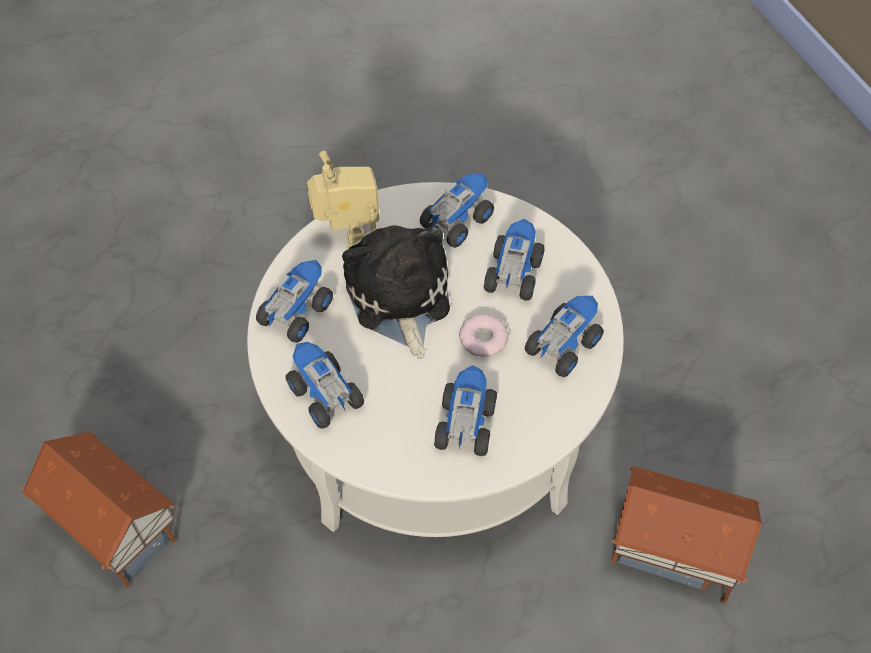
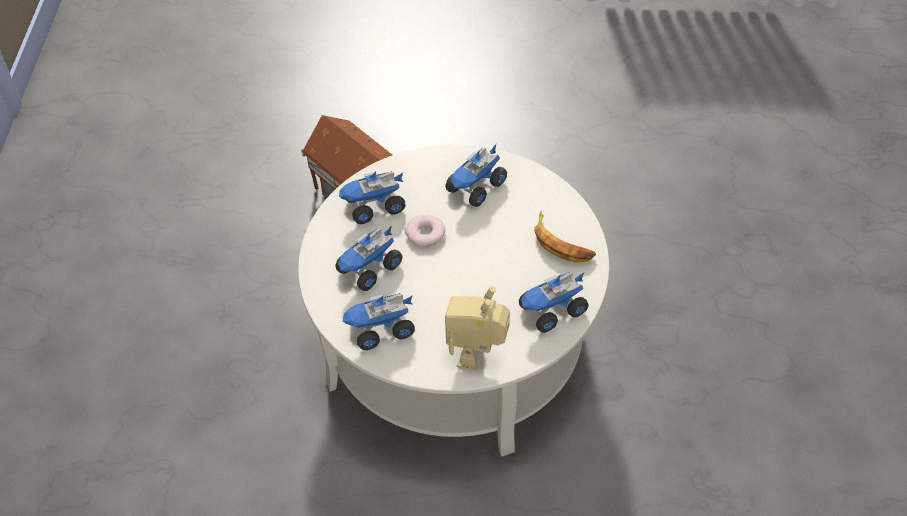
camera: 150 degrees left, 5 degrees down
(117, 525) = (734, 371): toy house -> none
(324, 395) = (562, 243): toy truck -> banana
(399, 298) = (467, 287): plush toy -> none

